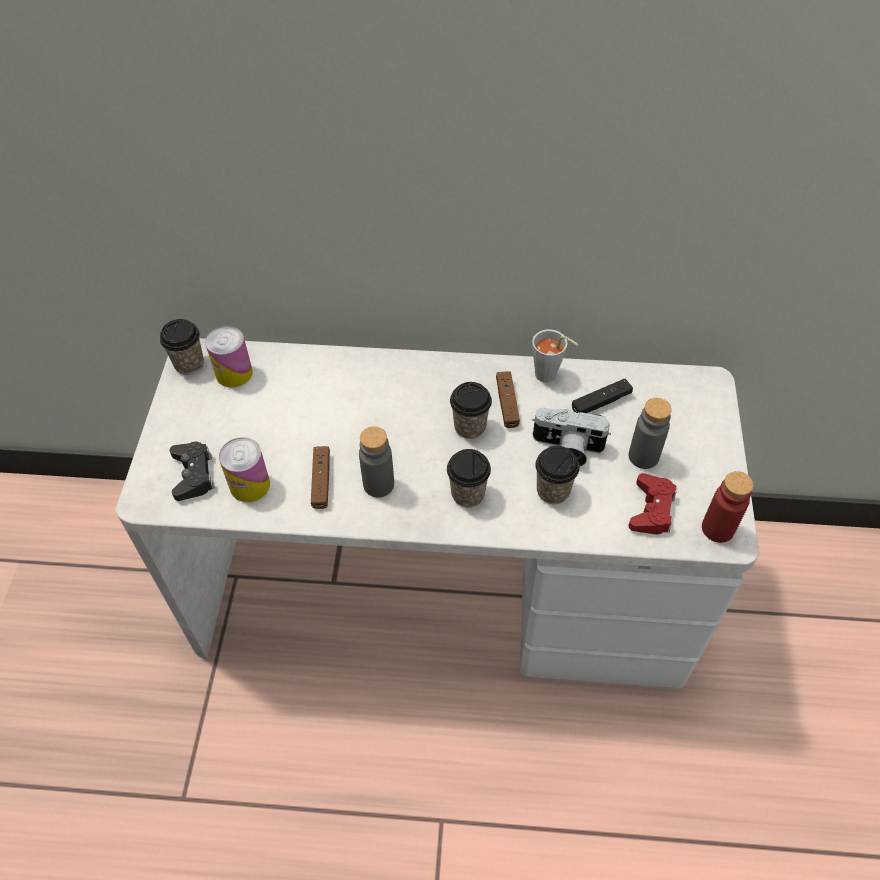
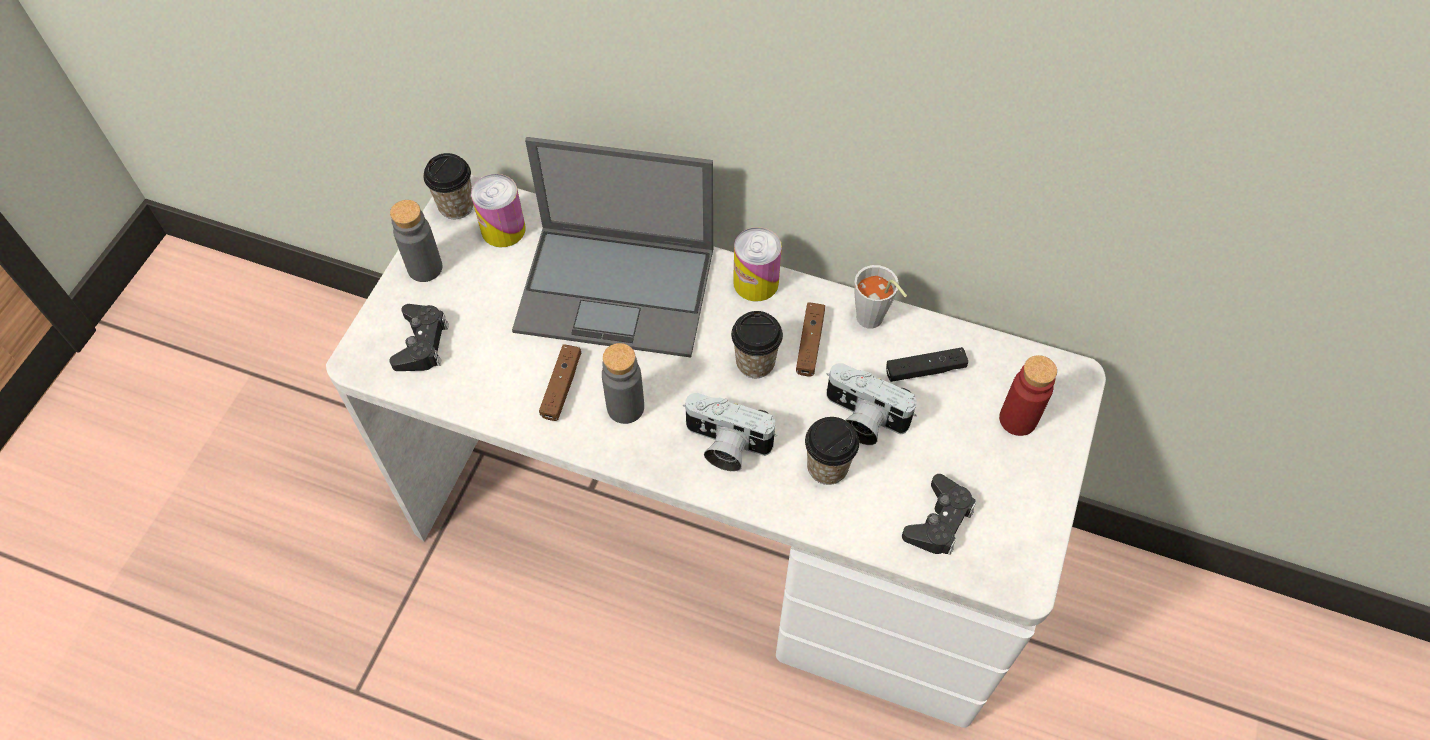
camera: 15 degrees right, 5 degrees up
(250, 485) = (480, 371): can -> can (756, 282)
(343, 397) = (618, 289): none -> laptop
(468, 494) = (725, 445): cup -> camera
(643, 456) = (953, 452): grey bottle -> grey bottle (425, 268)
(652, 509) = (939, 521): red game controller -> black game controller
(717, 528) = (1011, 566): red bottle -> red bottle (1018, 419)

